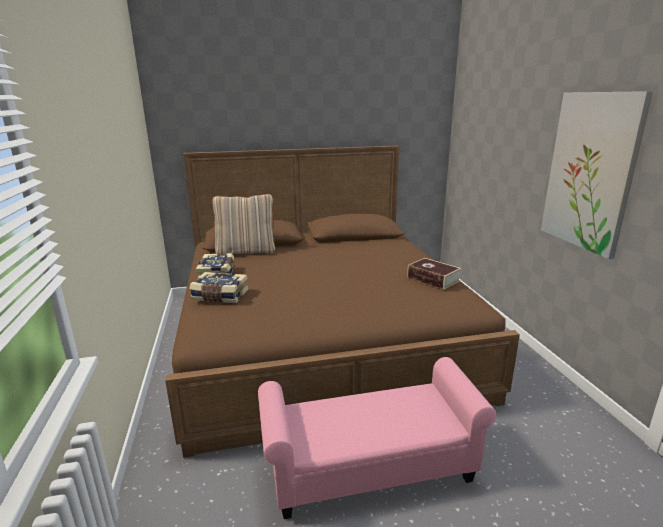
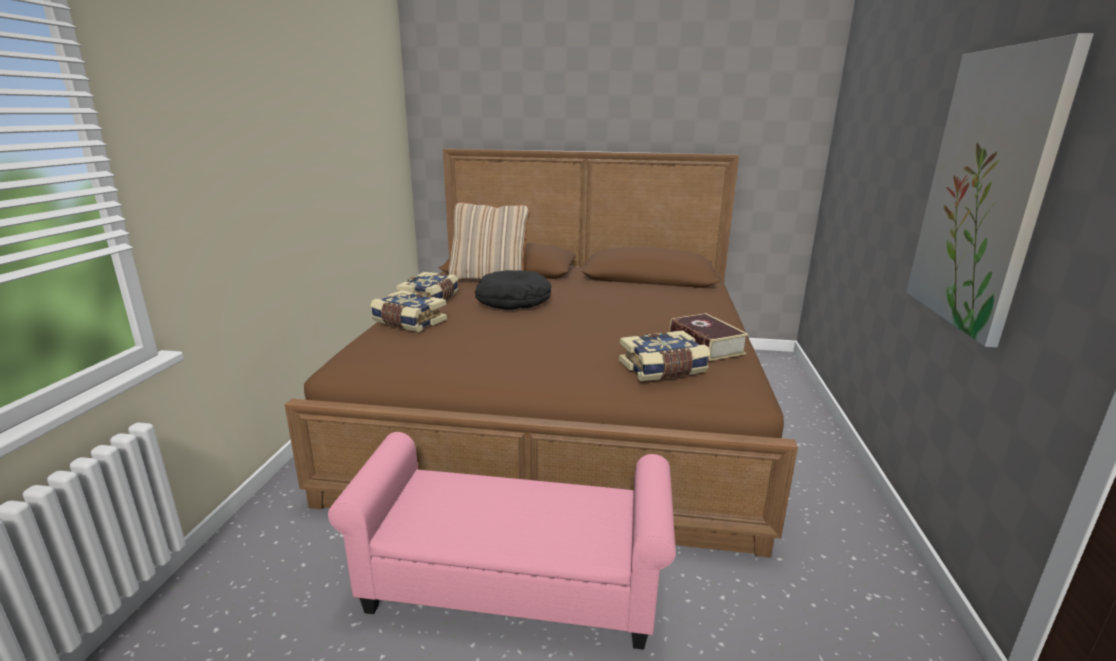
camera: 20 degrees right, 0 degrees up
(283, 267) = (514, 302): none -> black pillow
(423, 300) = (663, 369): none -> book

